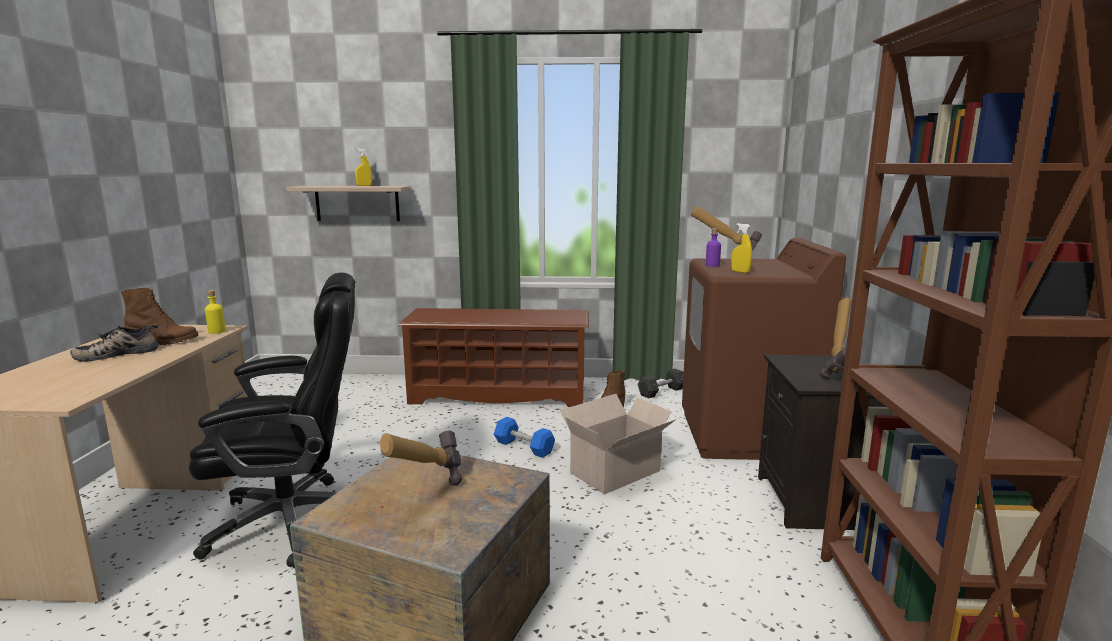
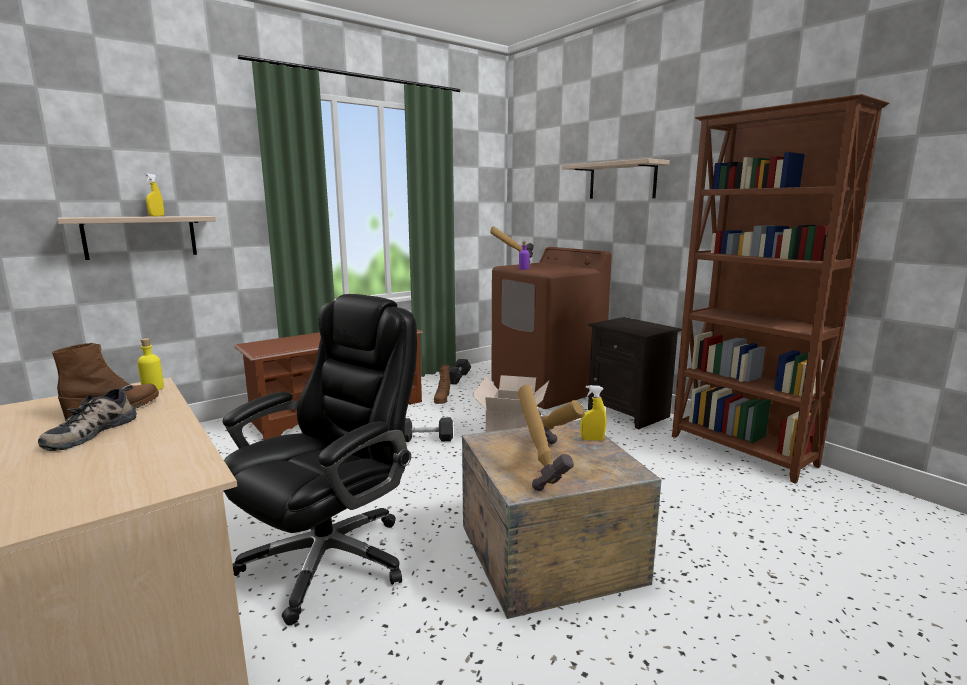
camera: 40 degrees left, 0 degrees up
(524, 447) = (425, 439): blue dumbbell -> grey dumbbell
(740, 272) = (553, 270): yellow spray bottle -> yellow spray bottle (592, 439)
(839, 372) = (641, 325): hammer -> hammer (541, 474)
(870, 144) = (622, 181): none -> shelf

